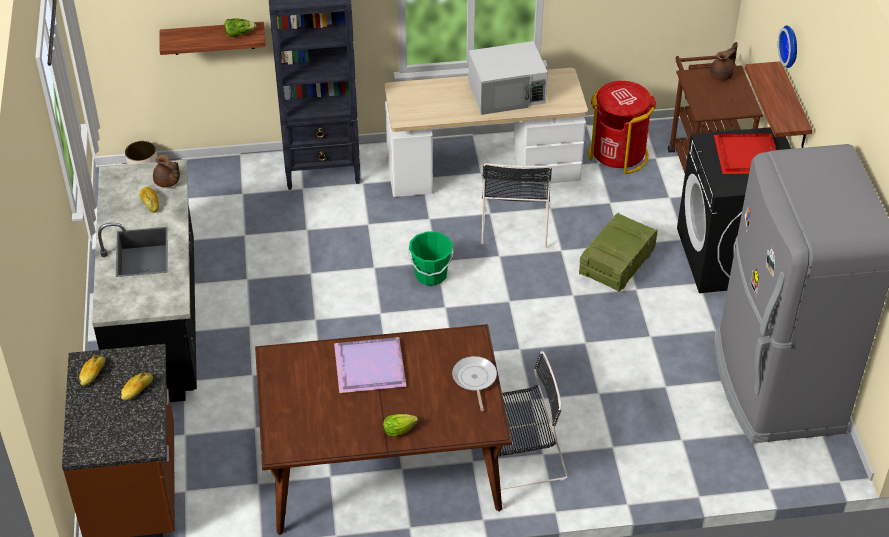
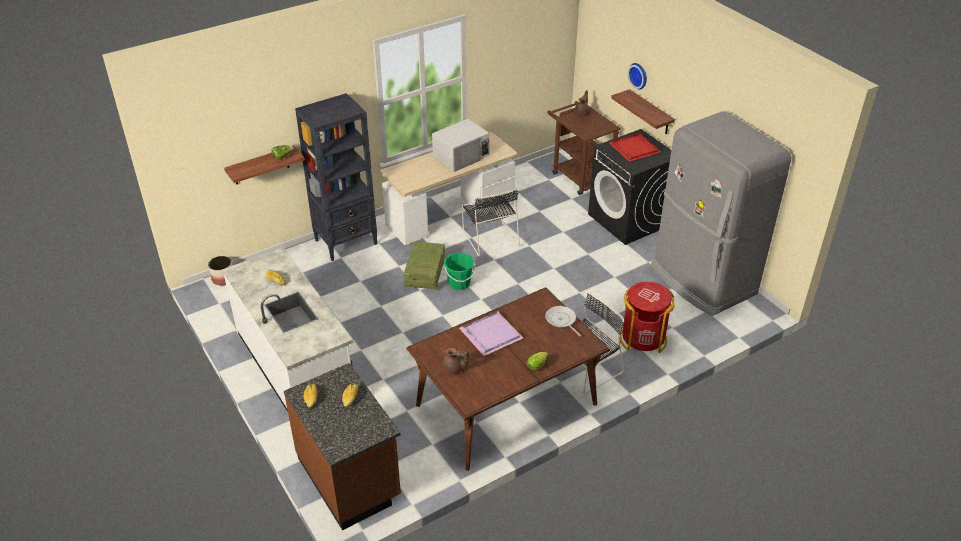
camera: 25 degrees left, 5 degrees down
(158, 323) = (296, 368): black counter -> white counter
(167, 182) = (279, 264): brown teapot -> brown teapot (454, 369)
(616, 264) = (567, 243): crate -> crate (425, 274)
(618, 154) = (525, 183): red trash can -> red trash can (643, 338)

